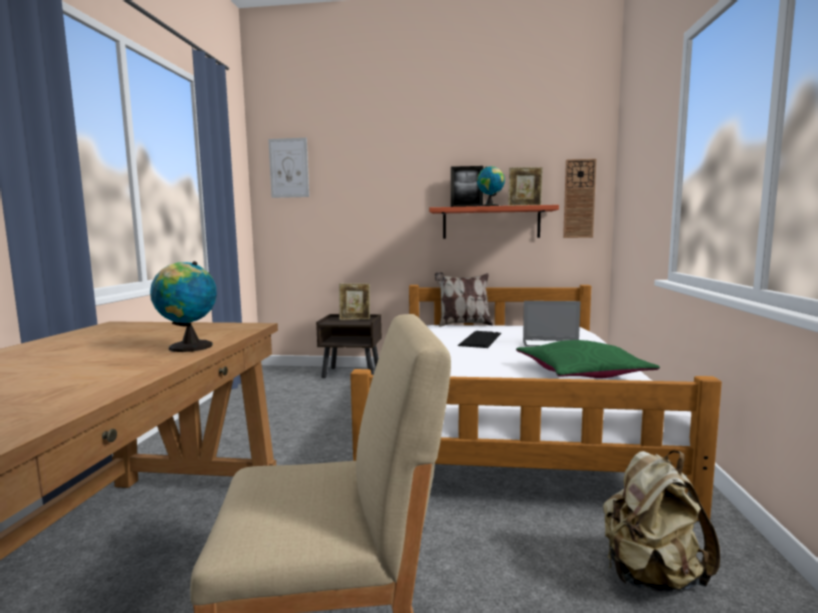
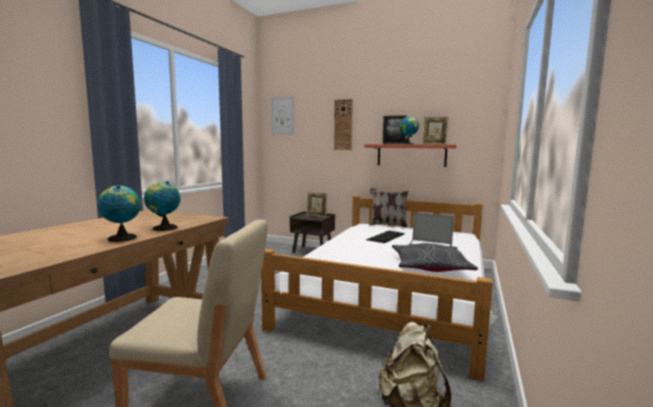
camera: 15 degrees right, 0 degrees up
(130, 369) = (122, 238): none -> globe
(579, 199) = (477, 139): wall clock -> wall clock (343, 125)
(581, 372) = (429, 266): green pillow -> grey pillow

